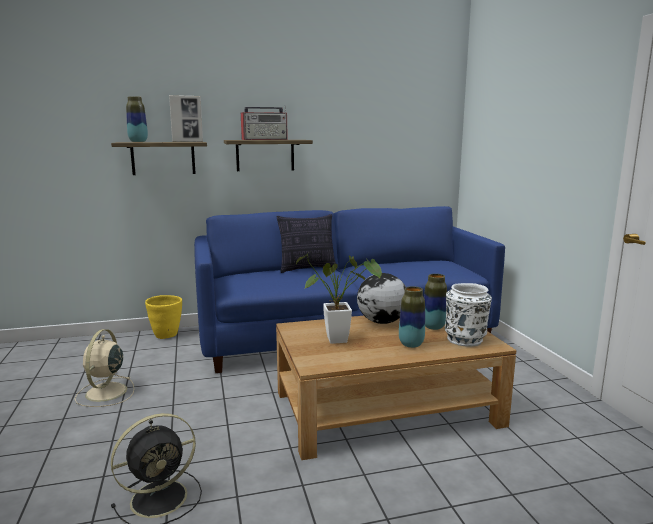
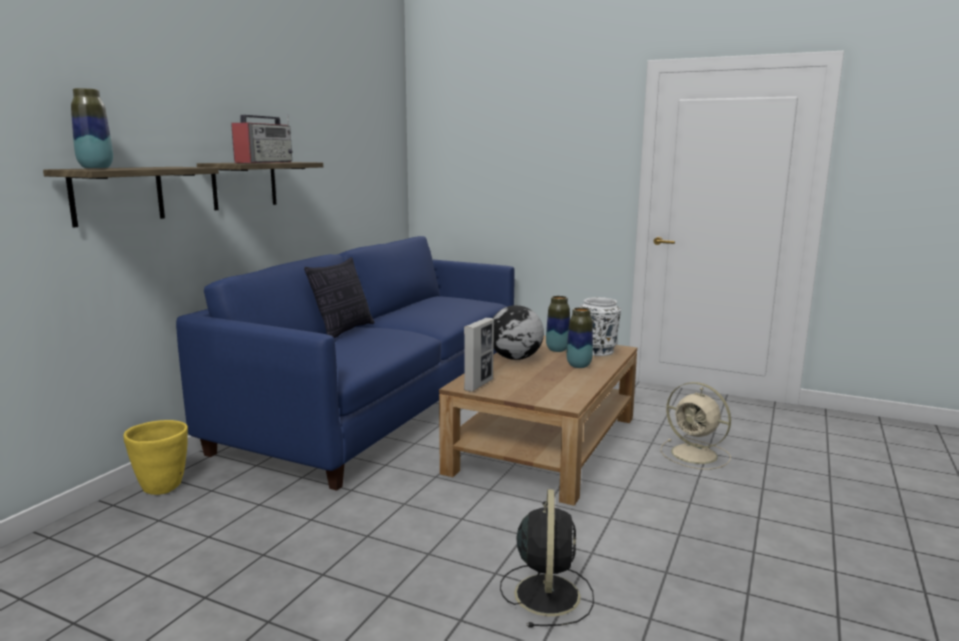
camera: 50 degrees left, 0 degrees up
(105, 393) = (251, 572): beige fan -> beige fan (696, 455)
(187, 142) = (186, 167): picture frame -> picture frame (479, 385)
(342, 340) = (529, 380): potted plant -> none

